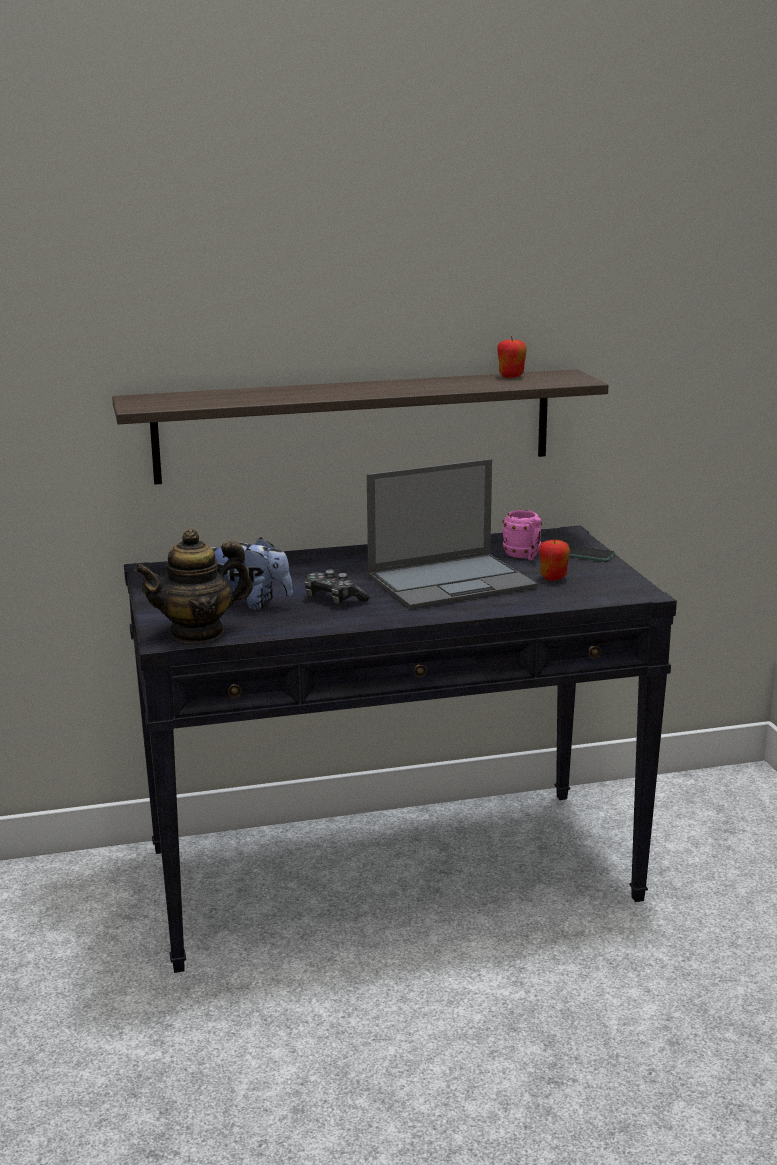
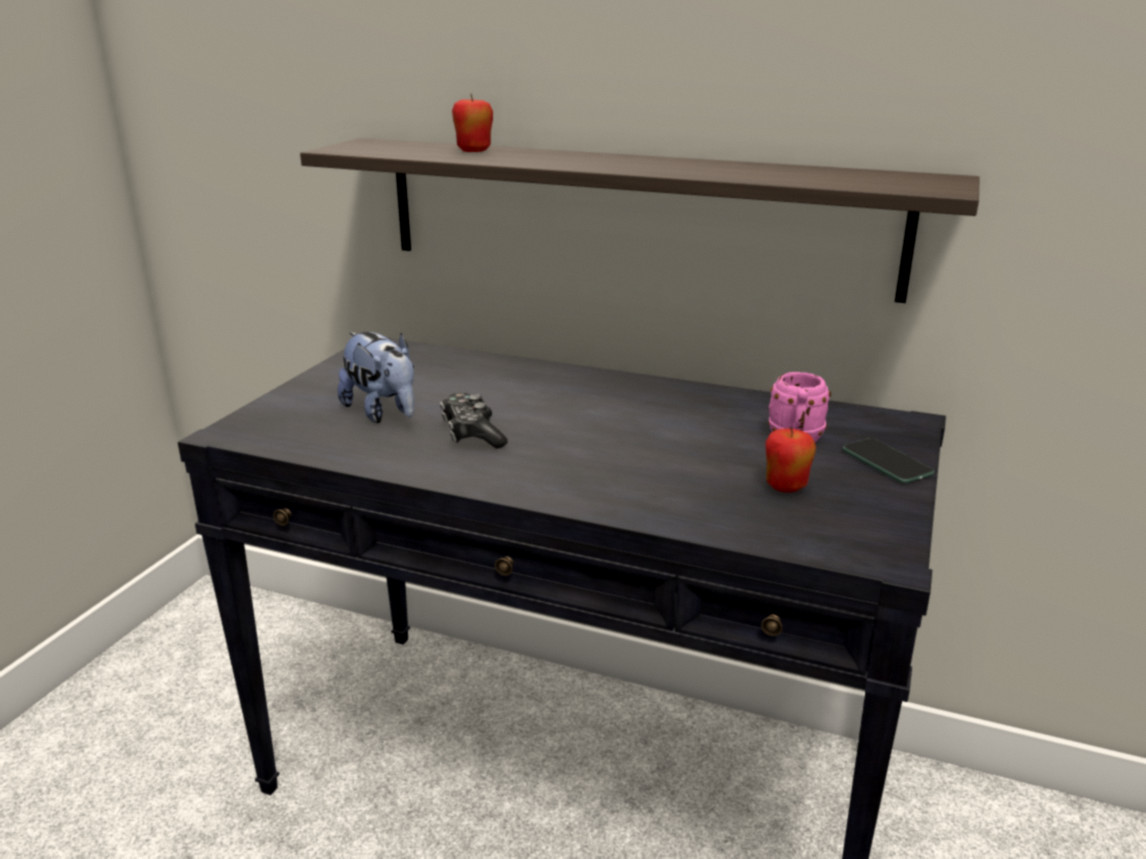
camera: 35 degrees right, 5 degrees up
(197, 632) = (271, 433): teapot -> none
(452, 581) = (645, 451): laptop -> none
(511, 376) = (849, 172): apple -> apple (474, 151)

